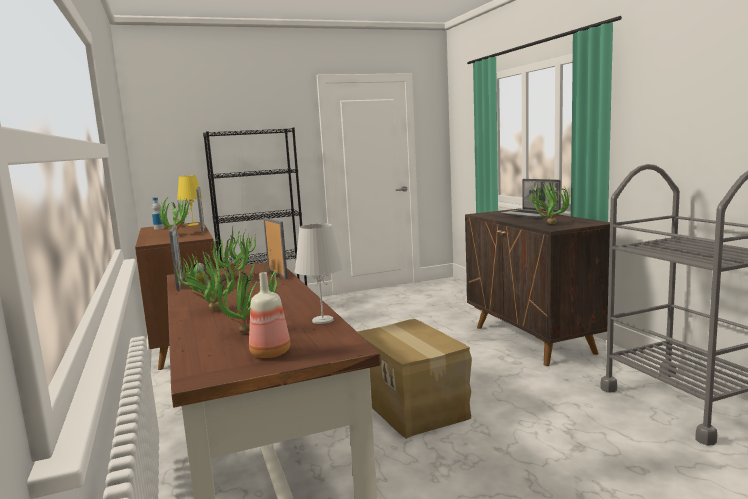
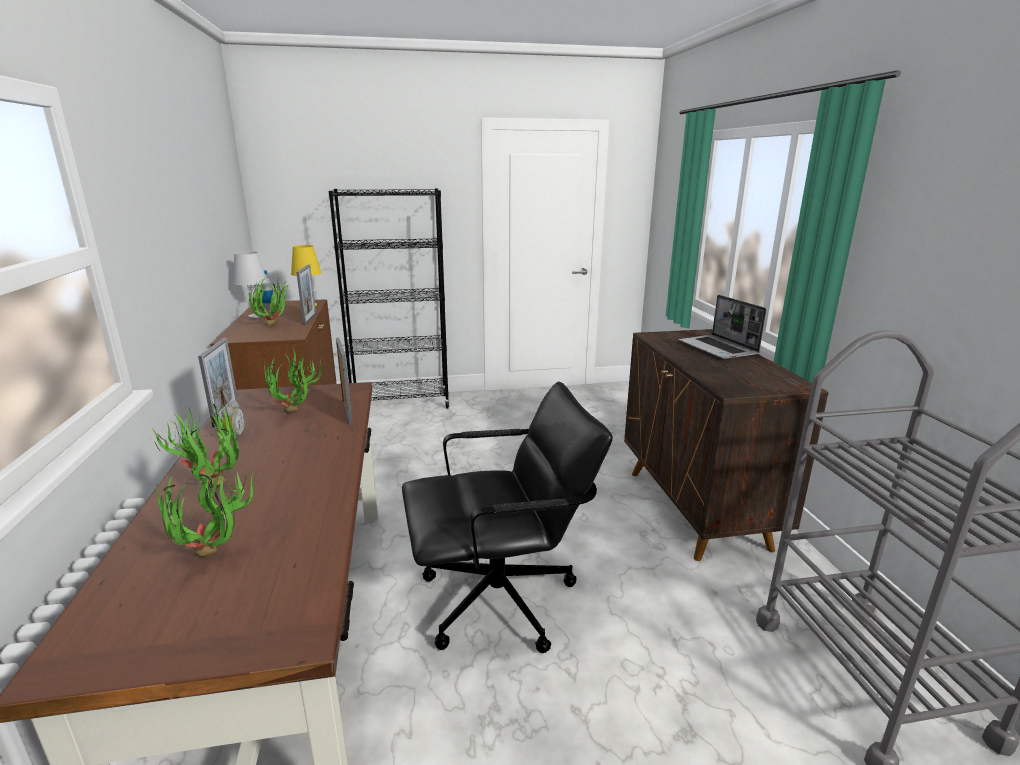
camera: 10 degrees right, 10 degrees up
(269, 353) = (192, 621): bottle -> none
(323, 320) = (321, 544): white table lamp -> white table lamp (256, 316)
(413, 405) = (500, 600): cardboard box -> black office chair
(546, 224) = (727, 377): potted plant -> none

